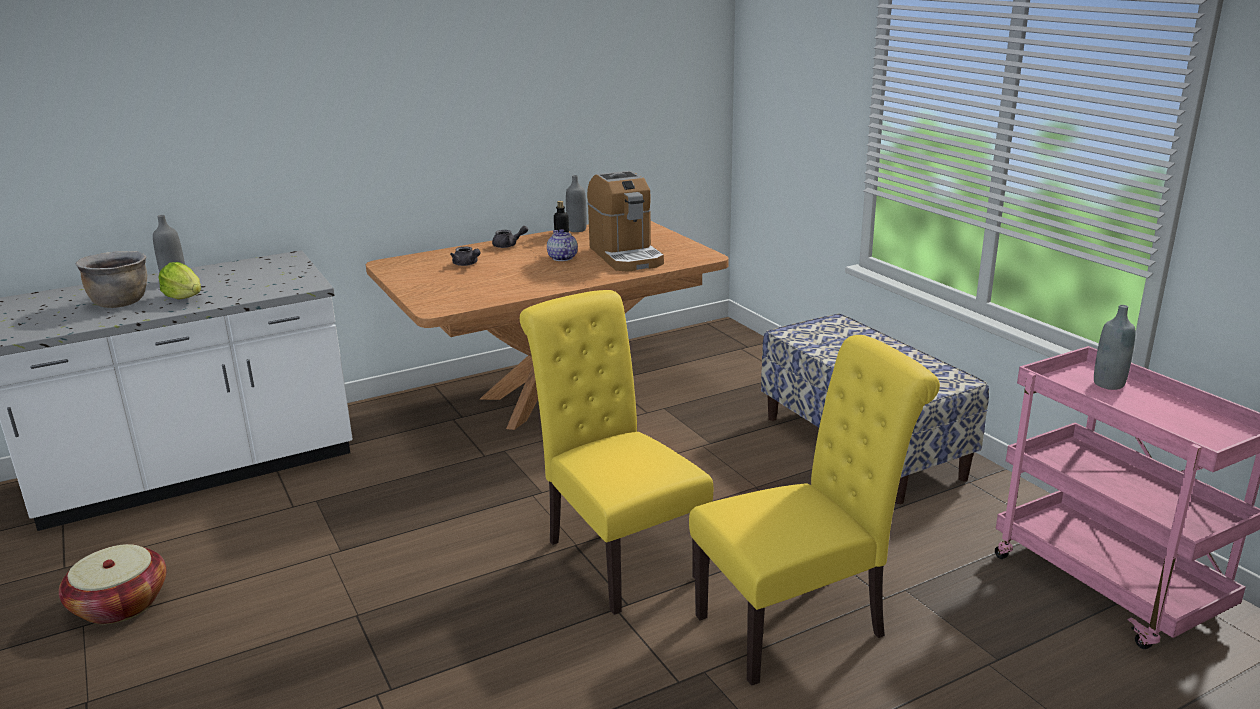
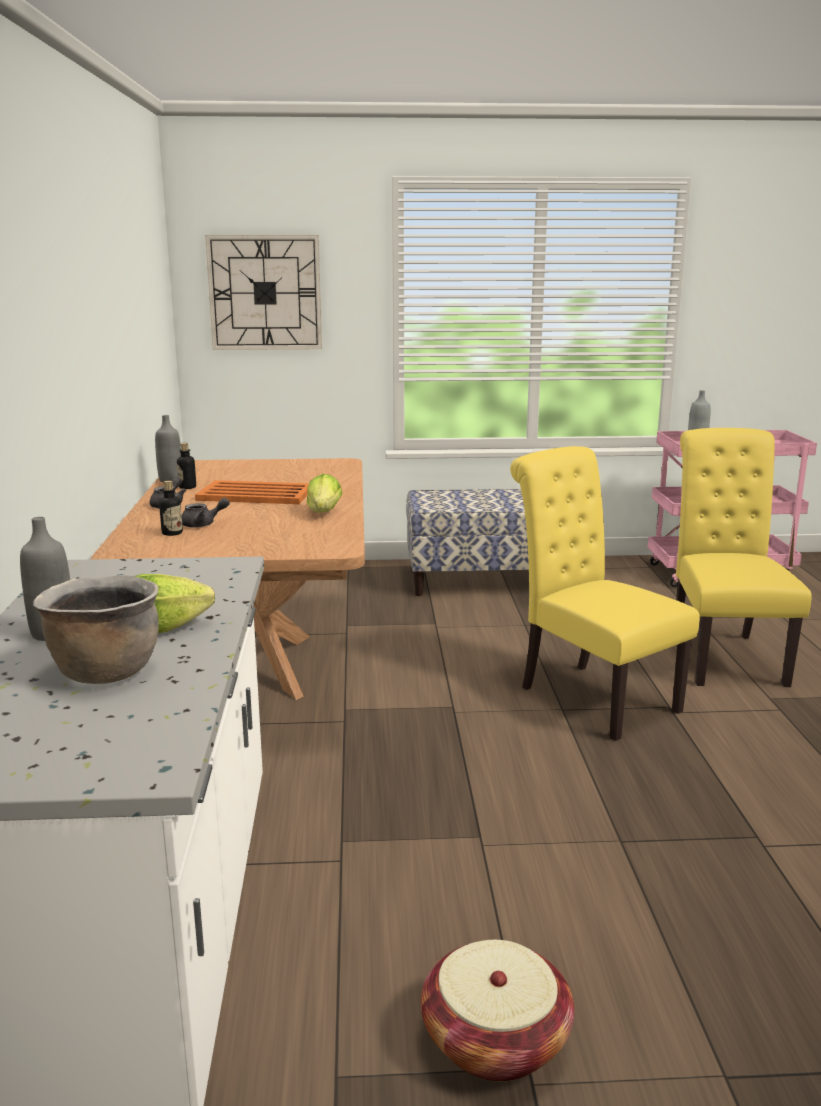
camera: 65 degrees left, 5 degrees down
(439, 263) = (172, 533): none -> bottle
(531, 285) = (324, 512): none -> lettuce
(562, 258) = (256, 494): teapot -> orange tray
(616, 554) = (591, 696): yellow chair -> yellow chair turned 60 degrees clockwise
(626, 256) = (293, 478): coffee machine -> none
(785, 74) = (265, 293): none -> wall clock

